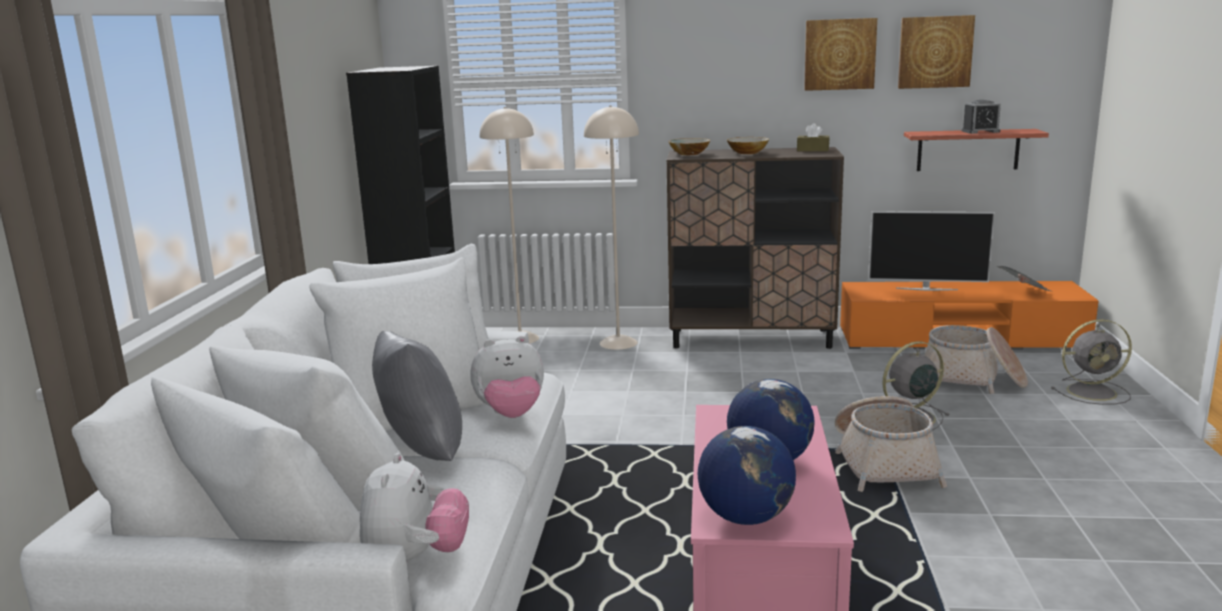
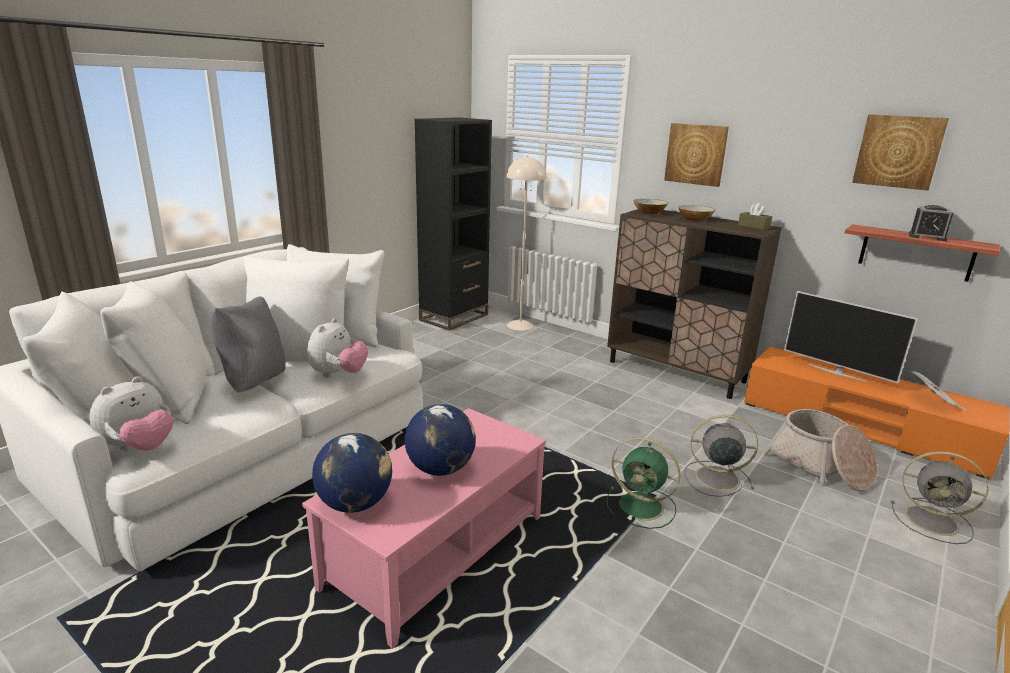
camera: 30 degrees right, 5 degrees up
(511, 414) = (338, 374): plush toy -> plush toy turned 90 degrees counterclockwise
(618, 342) = (577, 346): beige floor lamp -> none
(839, 54) = (801, 143): picture -> picture (696, 154)
(884, 463) = (642, 506): basket -> green fan

